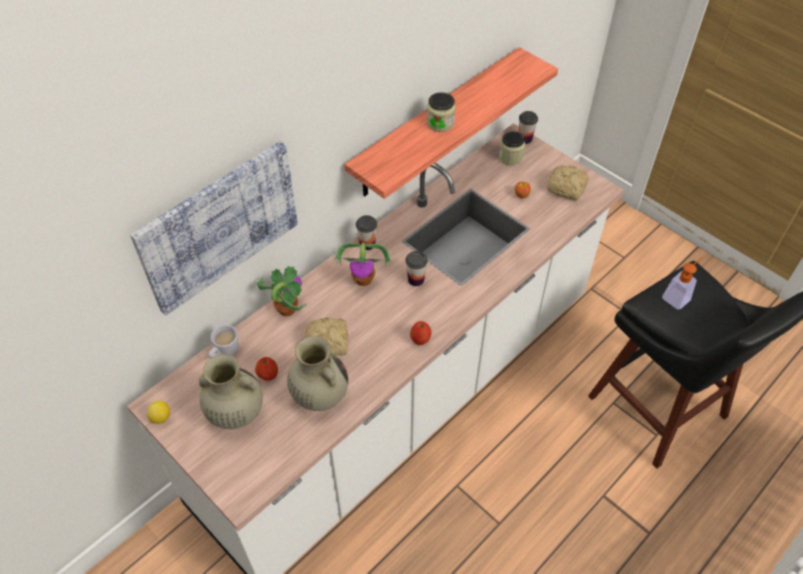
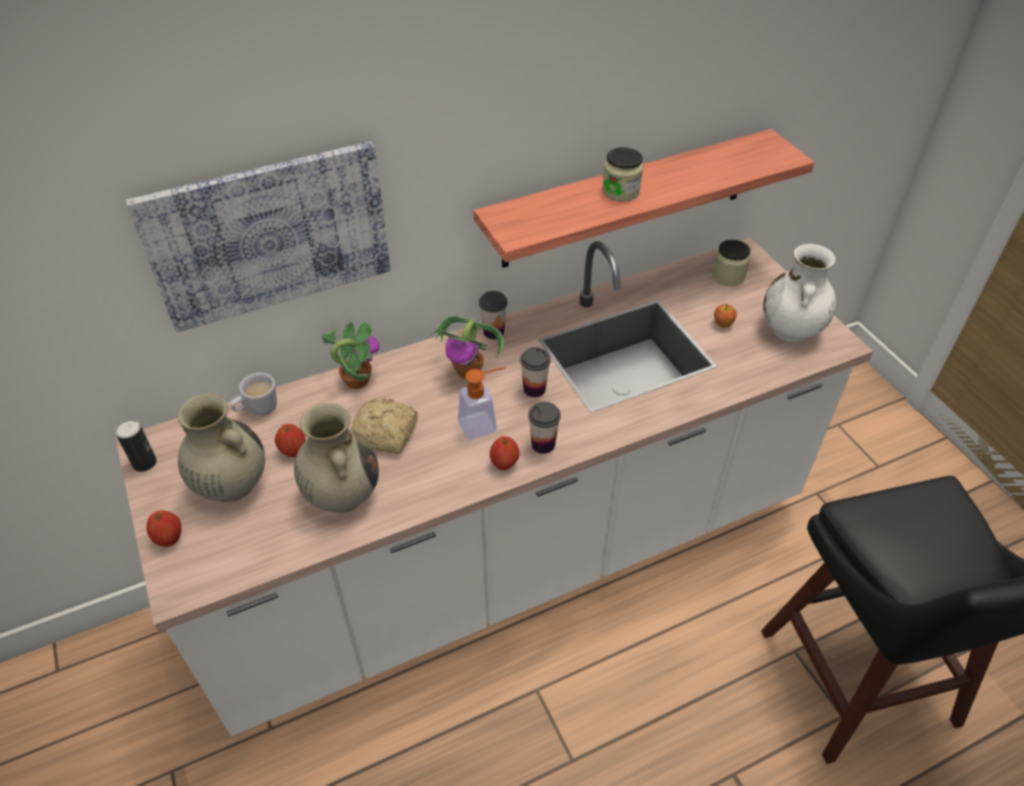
camera: 20 degrees right, 5 degrees down
(161, 417) = (144, 463): lemon -> can
(212, 465) = (169, 538): none -> apple
(525, 139) = (757, 259): cup -> cup (543, 444)
(567, 188) = (790, 330): bread -> white vase
(678, 296) = (909, 516): soap dispenser -> soap dispenser (484, 424)

